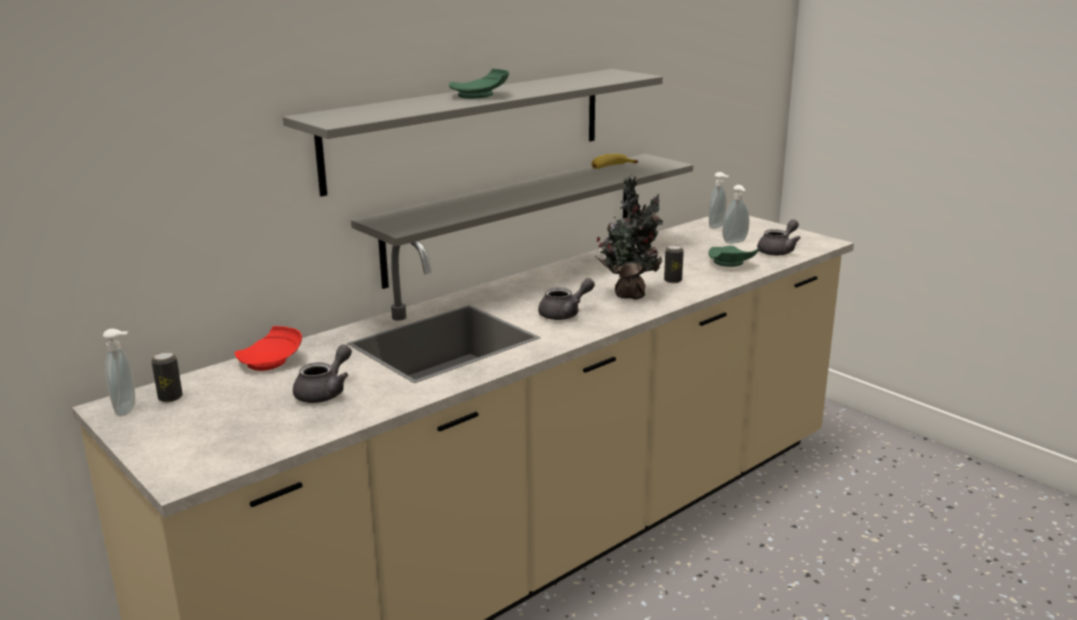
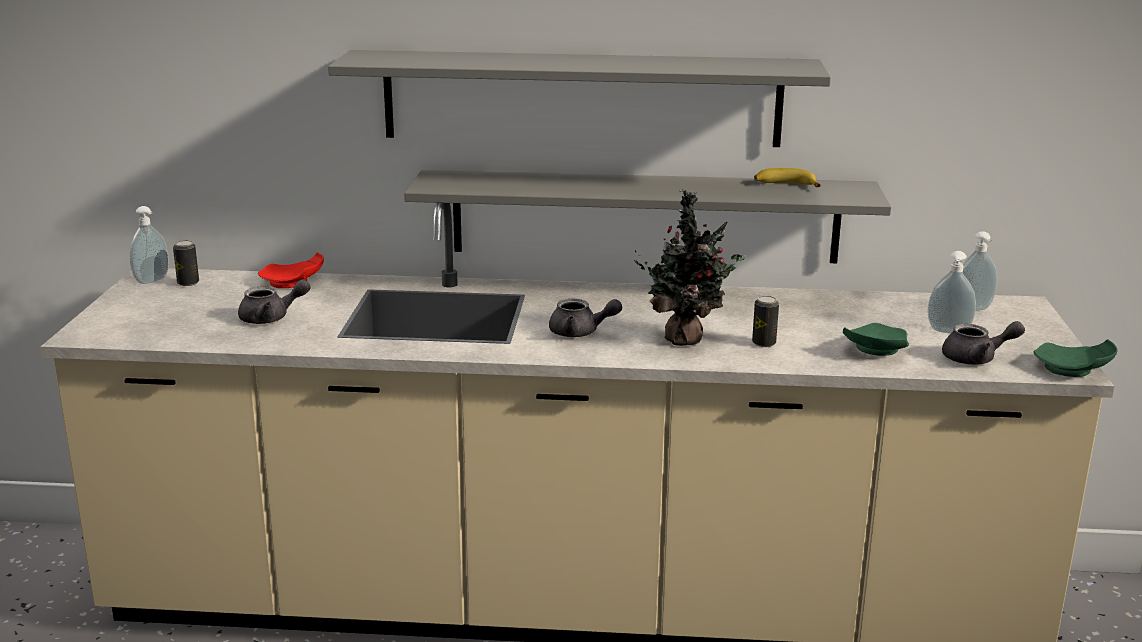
camera: 45 degrees right, 0 degrees up
(480, 96) = (558, 62): green plate -> green plate (1073, 371)

